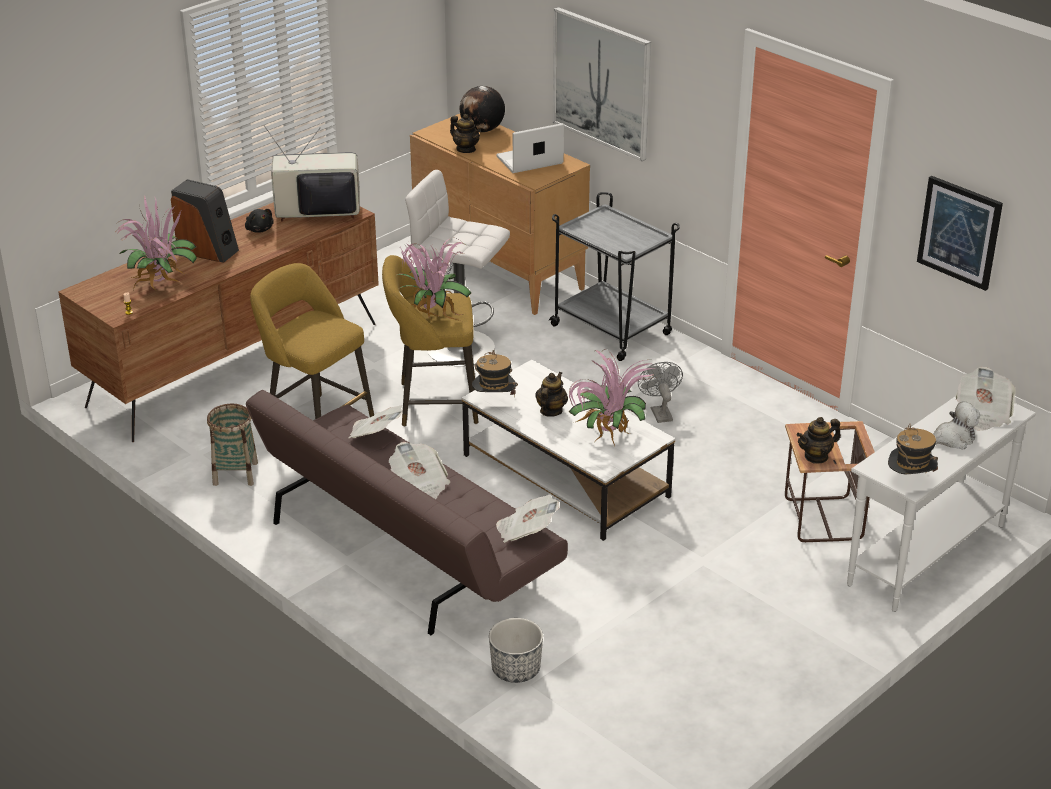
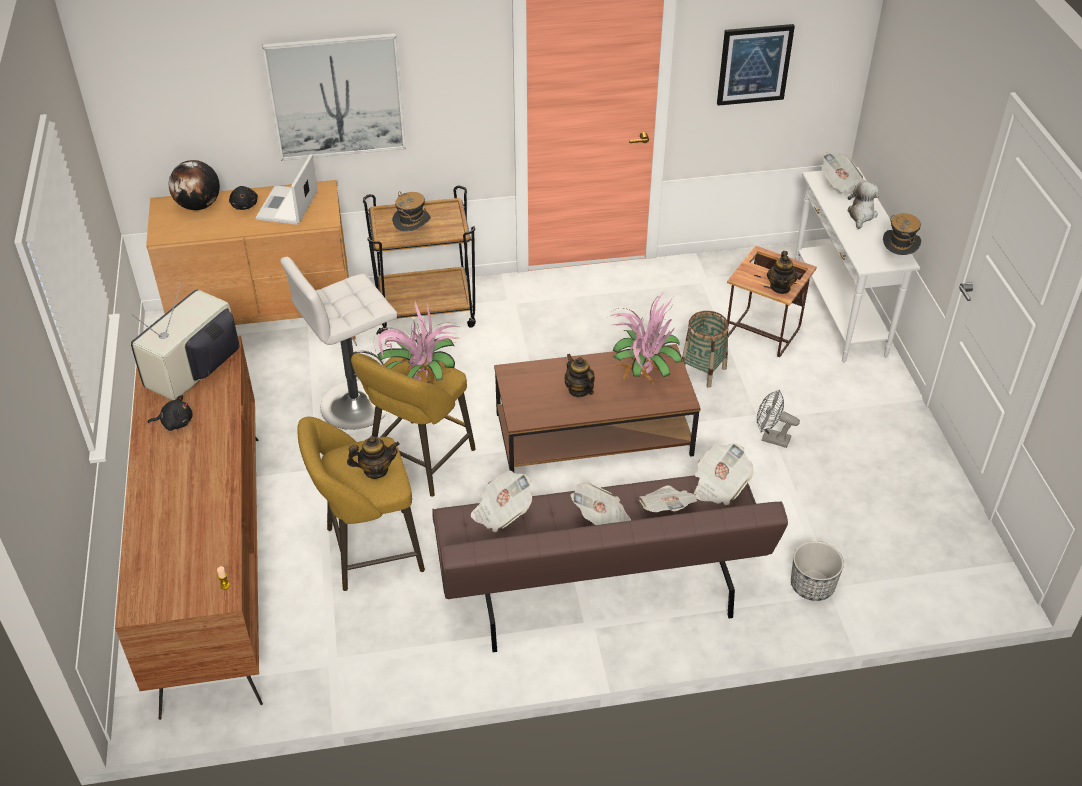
camera: 55 degrees left, 10 degrees up
(161, 286) = (201, 539): potted plant -> none
(208, 250) = (171, 475): speaker -> none
(235, 473) = (391, 645): basket -> basket (702, 371)
(466, 149) = (220, 230): teapot -> teapot (375, 470)
(466, 514) = (666, 509): none -> newspaper
(494, 402) = (535, 416): hat -> hat (413, 235)
(507, 145) = (244, 205): none -> black plush toy
(565, 476) = (593, 435): white coffee table -> brown coffee table
(612, 330) = (426, 310): grey cart -> brown cart
(659, 412) = (561, 342): grey fan -> grey fan (771, 438)

